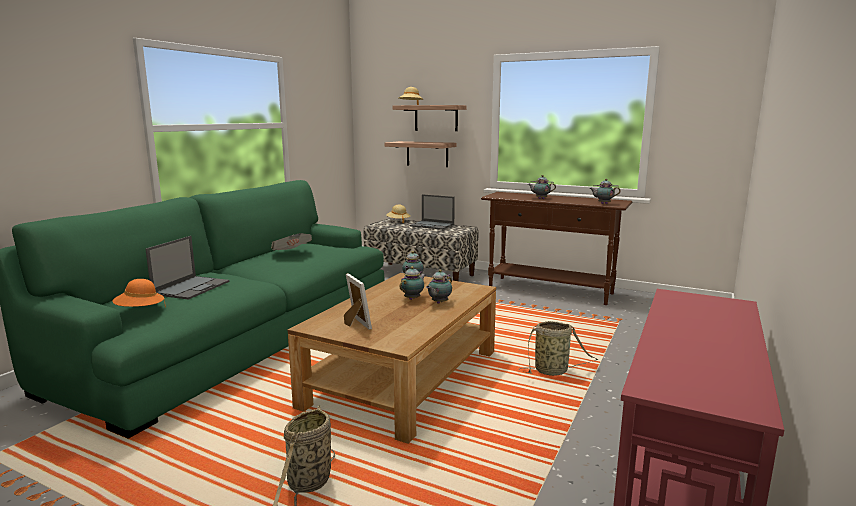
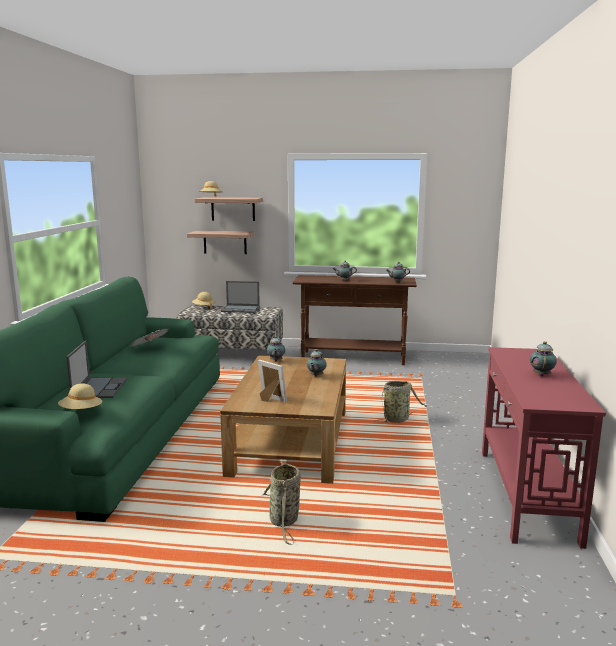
camera: 20 degrees left, 0 degrees up
(140, 310) = (81, 412): orange hat -> beige hat
(413, 298) = (292, 375): teapot -> teapot (541, 375)

